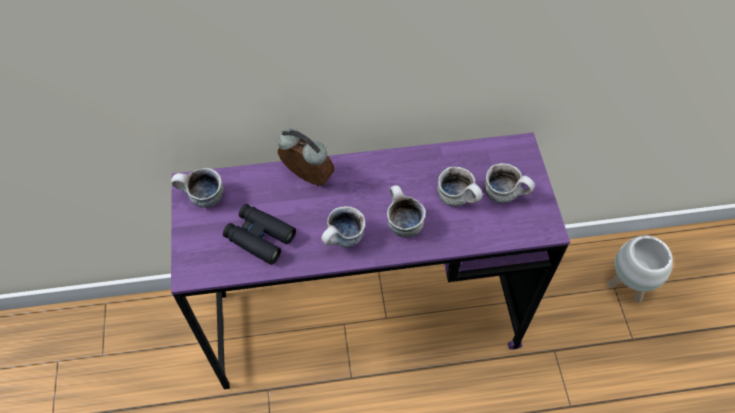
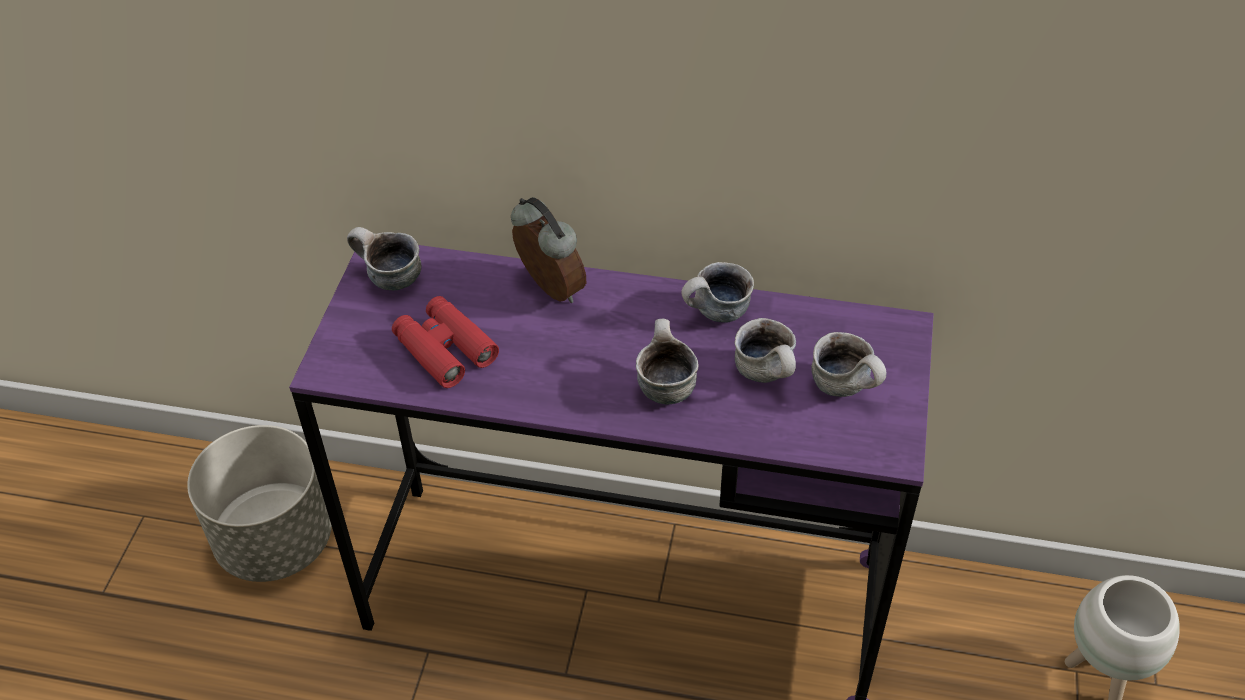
camera: 20 degrees right, 10 degrees down
(149, 351) = (276, 541): none -> grey planter
(260, 237) = (445, 349): black binoculars -> red binoculars
(343, 240) = (564, 385): mug -> mug (715, 315)

